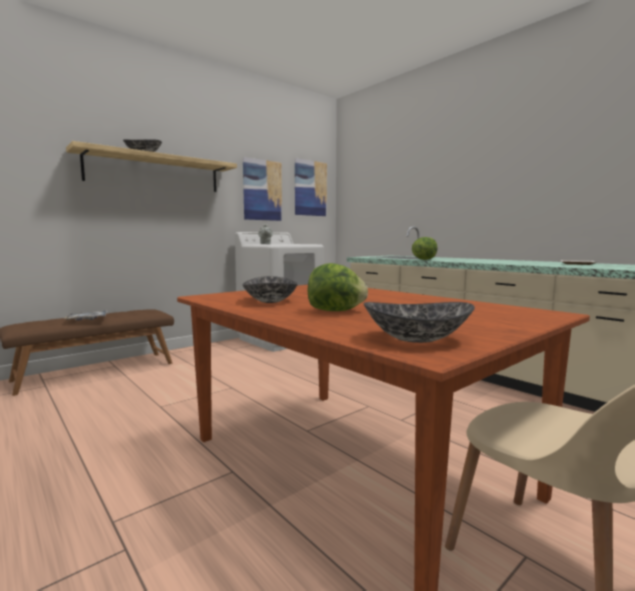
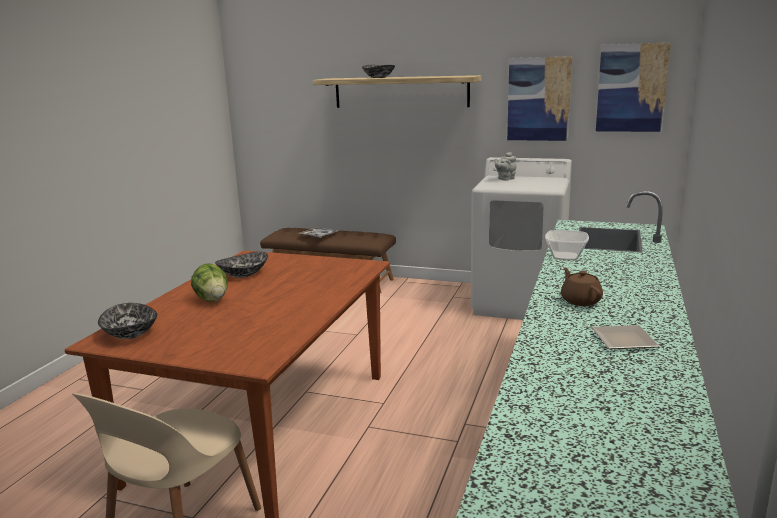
camera: 60 degrees right, 10 degrees up
(424, 259) = (565, 256): lettuce -> bowl
(508, 262) = (580, 300): none -> brown teapot

